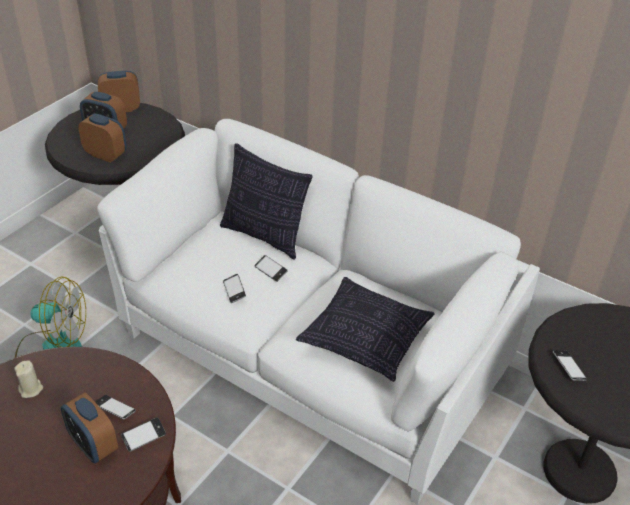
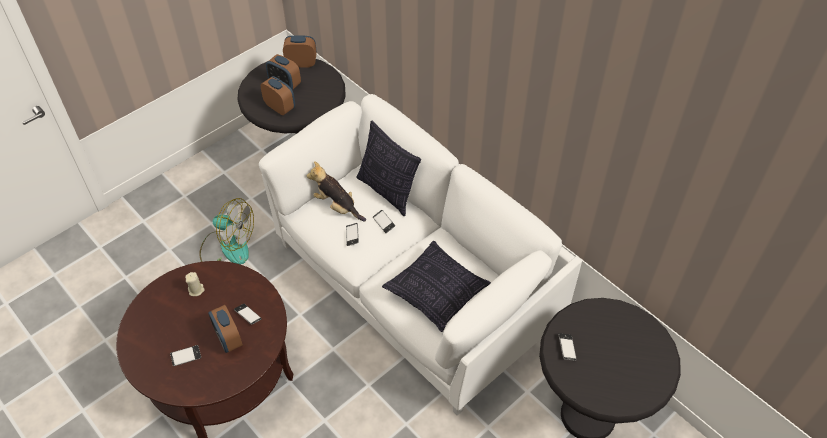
camera: 15 degrees right, 10 degrees up
(144, 436) = (262, 339): phone -> phone (186, 357)
(204, 260) = (337, 206): none -> plush toy

